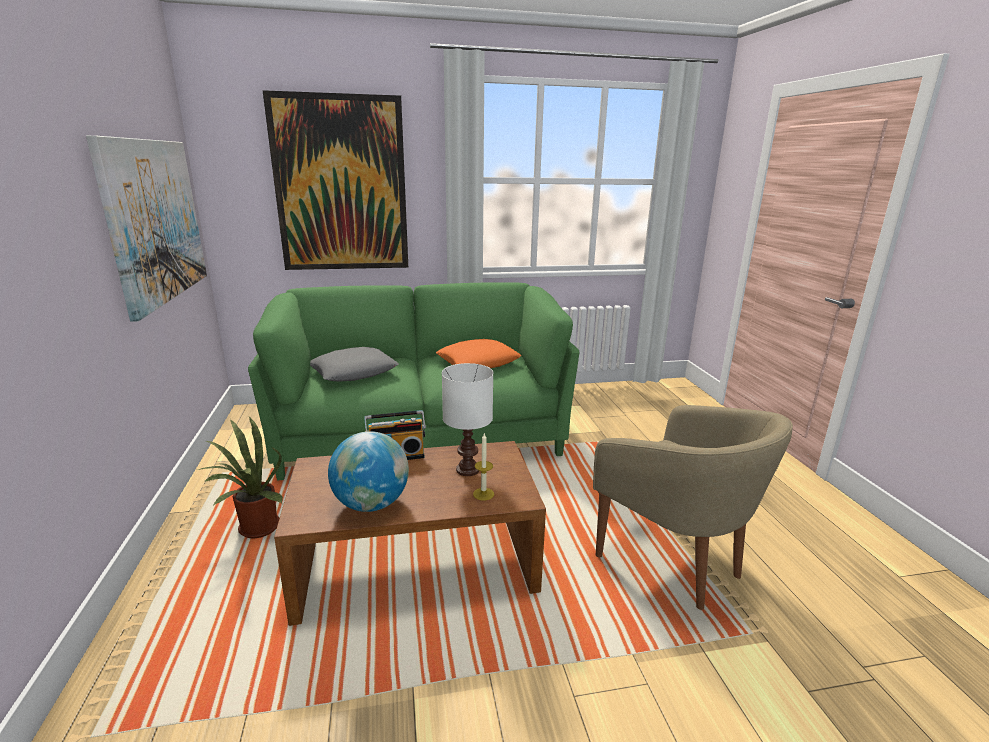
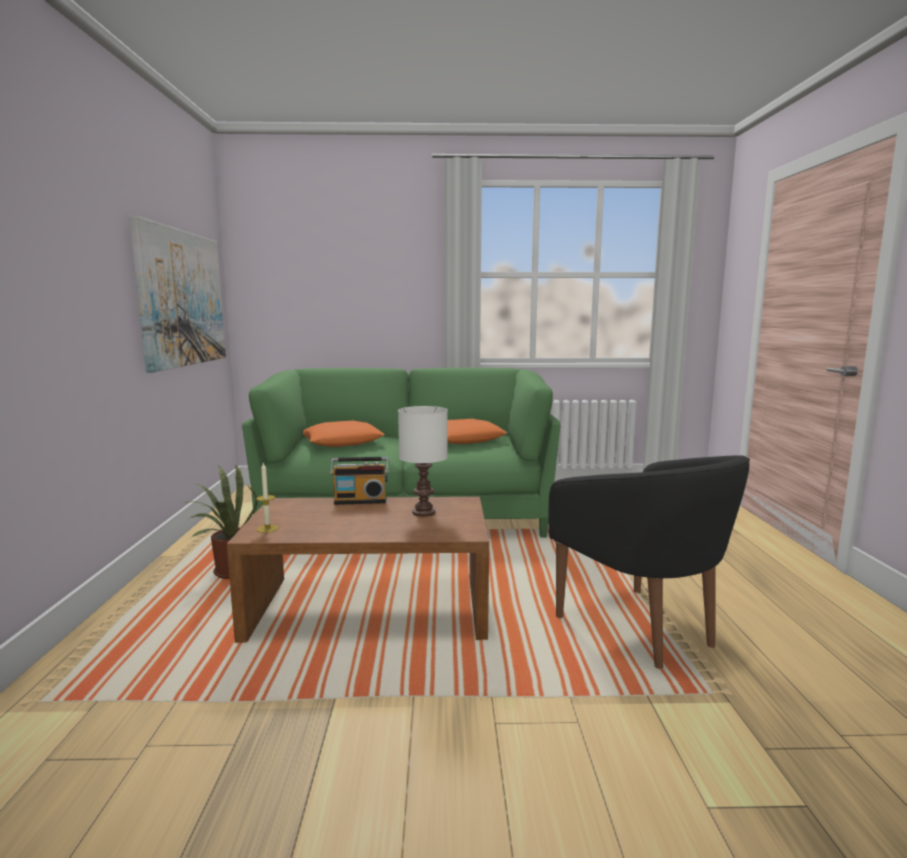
camera: 10 degrees right, 10 degrees down
(341, 185) = (350, 280): picture -> none
(354, 371) = (342, 441): grey pillow -> orange pillow
(371, 504) = (322, 529): globe -> none
(483, 494) = (431, 528): candle -> candle (267, 528)
(673, 562) = (640, 629): beige armchair -> black armchair

